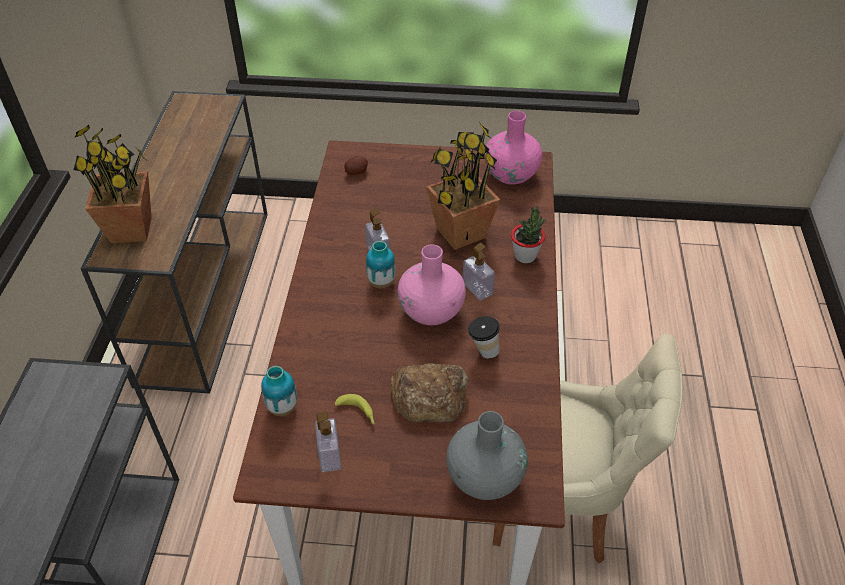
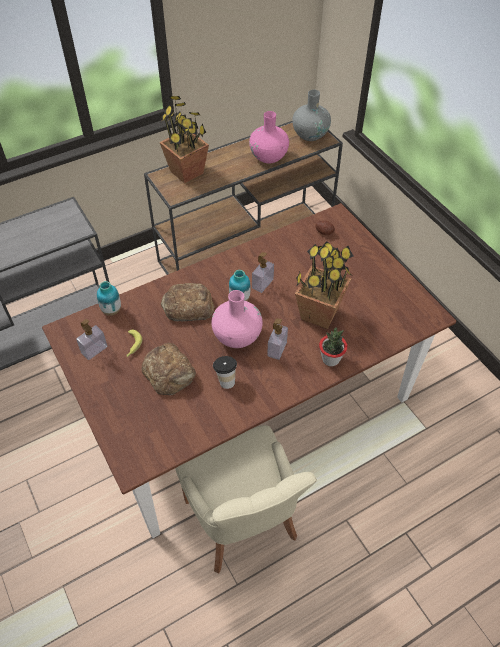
camera: 55 degrees right, 5 degrees up
(348, 332) = (187, 306): none -> bread
(484, 477) = (129, 432): grey vase -> grey vase (310, 135)
(511, 175) = (405, 310): pink vase -> pink vase (268, 156)

